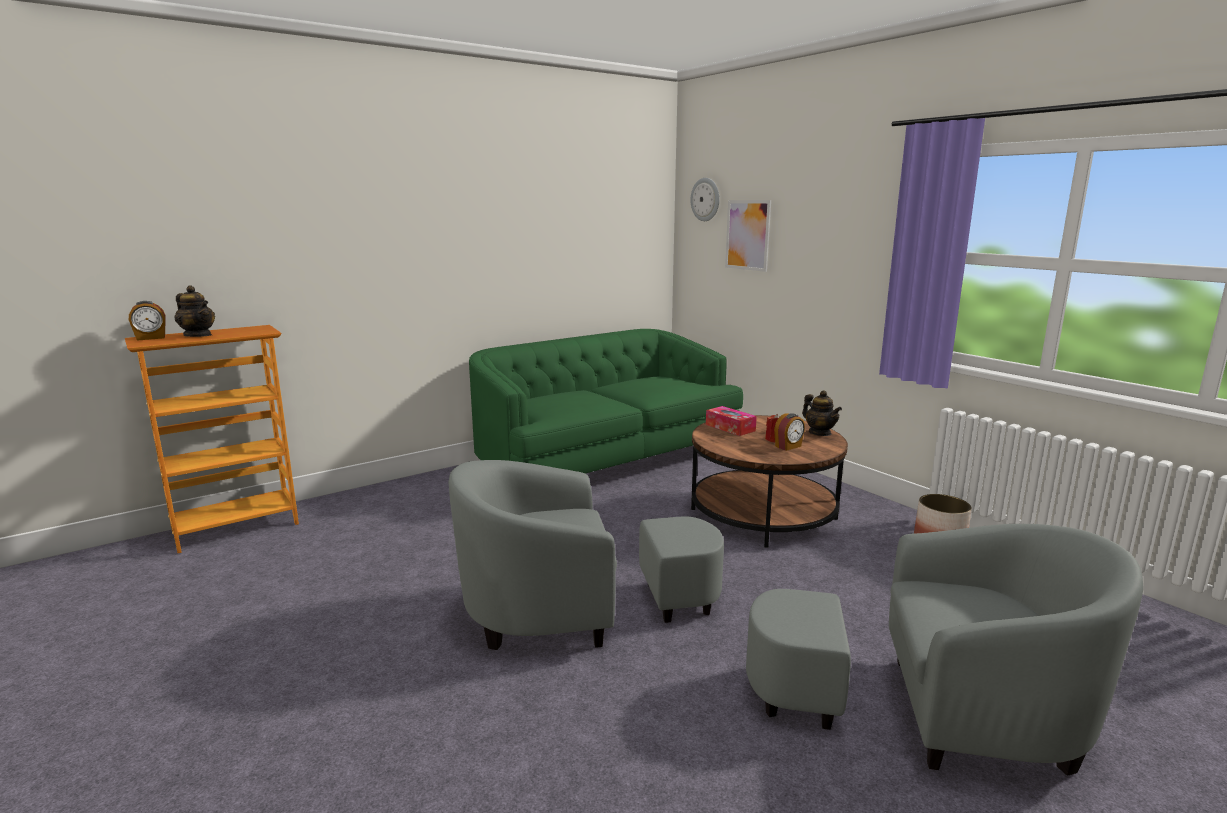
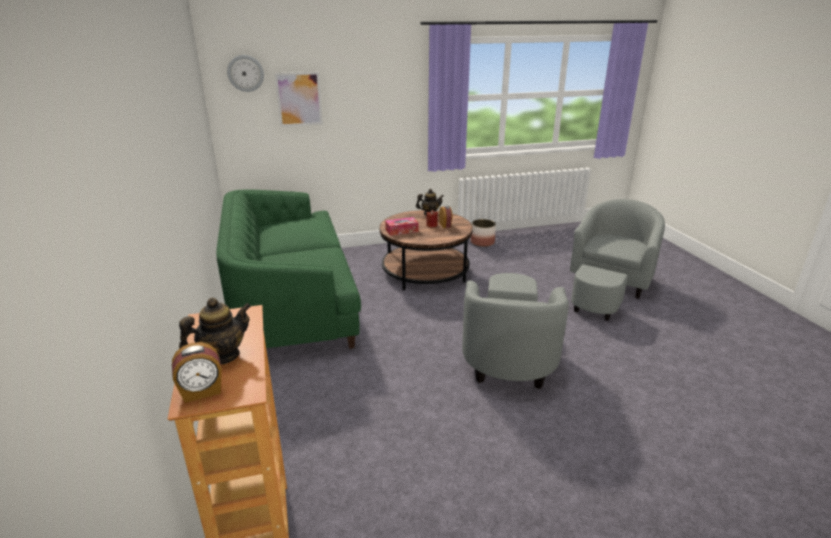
camera: 70 degrees left, 10 degrees up
(151, 338) = (202, 392): alarm clock -> alarm clock turned 75 degrees clockwise

